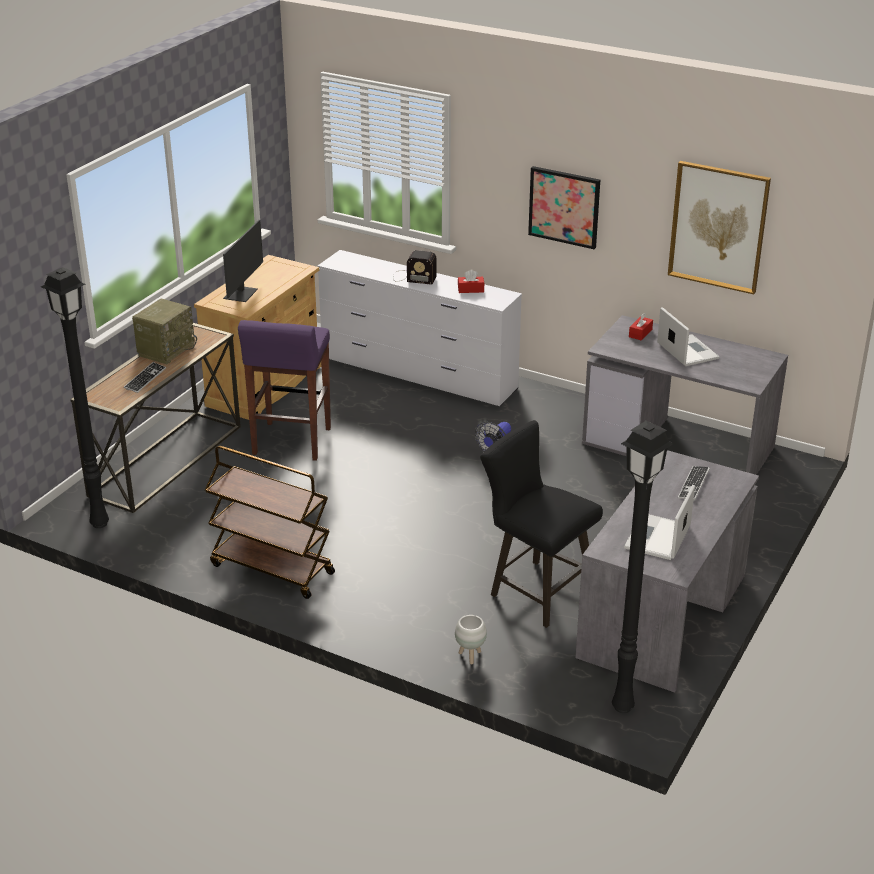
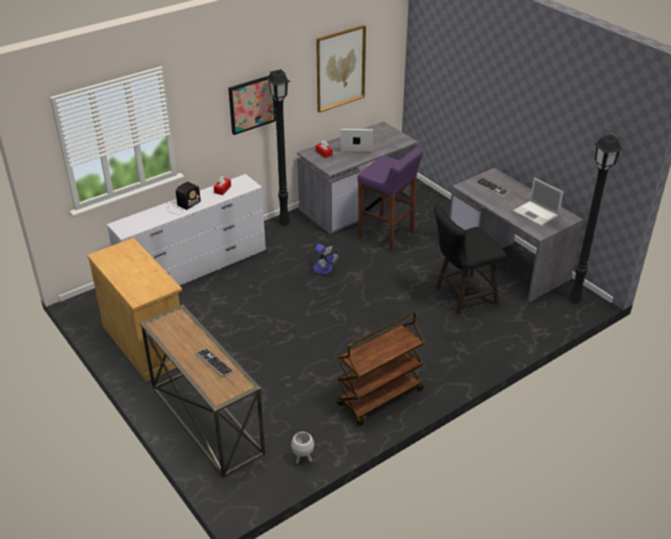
camera: 65 degrees left, 5 degrees up
(99, 525) = (268, 477): black floor lamp -> black floor lamp (285, 223)
(166, 350) = (178, 342): radio -> none
(241, 294) = (140, 281): monitor -> none
(291, 442) = (233, 350): purple stool -> purple stool (387, 235)
(470, 656) = (510, 339): white planter -> white planter (303, 459)

